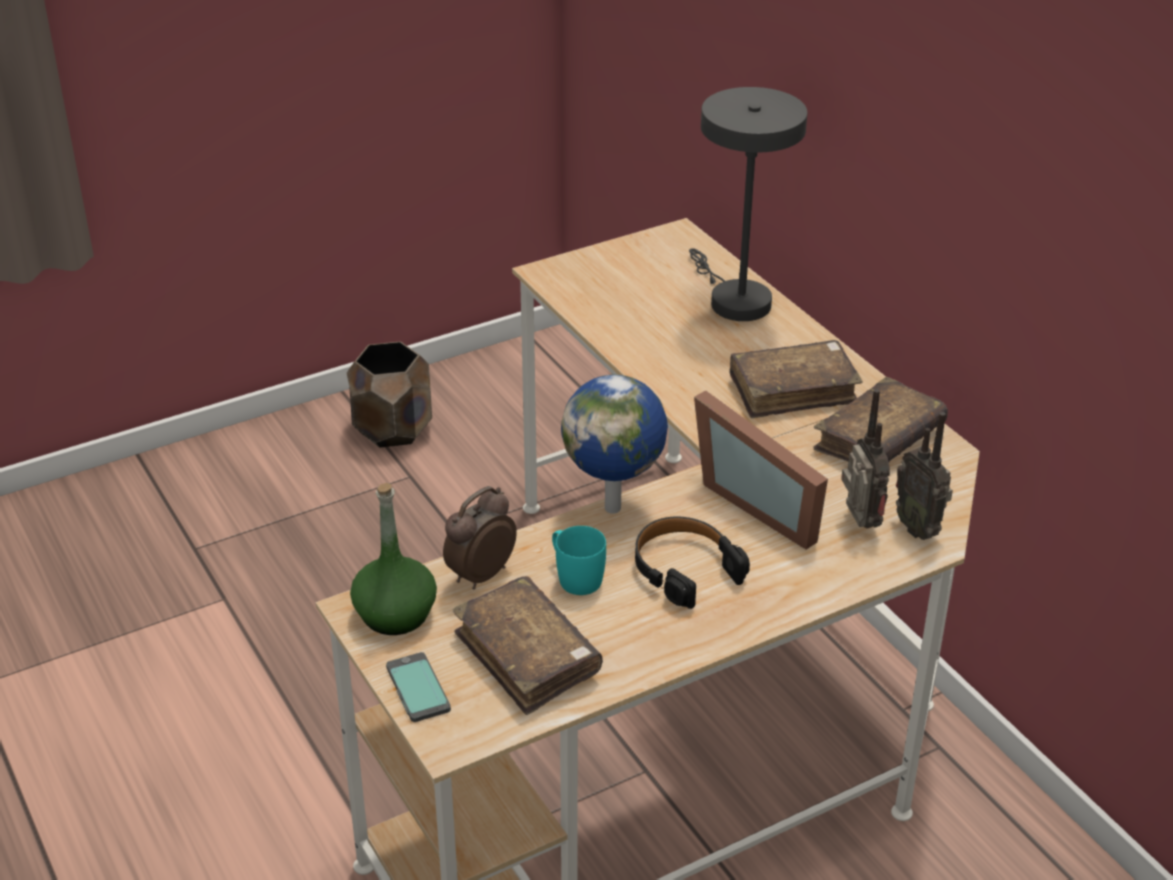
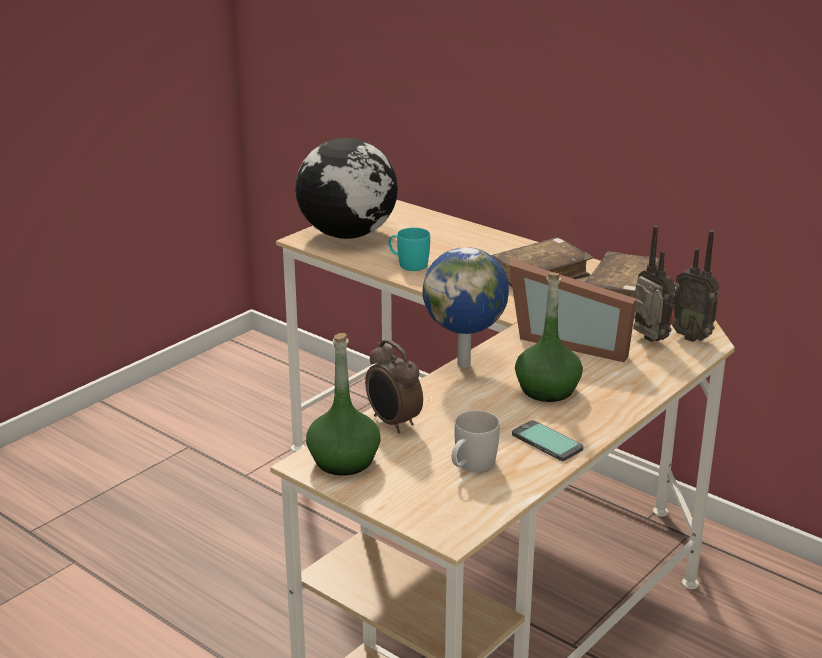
camera: 20 degrees left, 10 degrees down
(393, 429) = (157, 418): brown planter -> none
(417, 688) = (399, 504): phone -> phone (546, 442)
(479, 575) = (393, 423): alarm clock -> alarm clock turned 60 degrees counterclockwise
(527, 657) = (471, 466): brown book -> white mug
(574, 576) = (468, 410): turquoise mug -> turquoise mug (408, 264)
(602, 275) = (348, 235): none -> globe
(685, 569) = (547, 390): black headphones -> green bottle
(734, 299) = (456, 234): grey table lamp -> none

